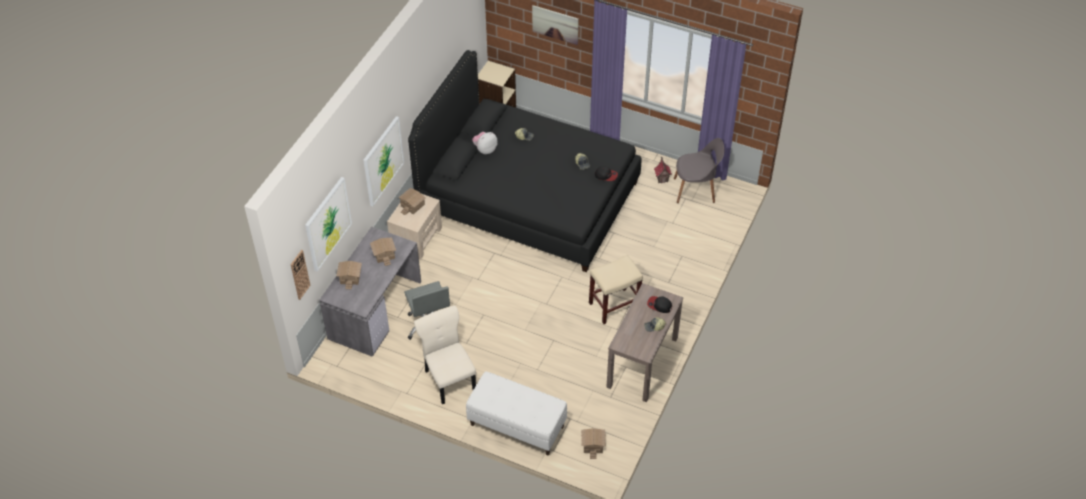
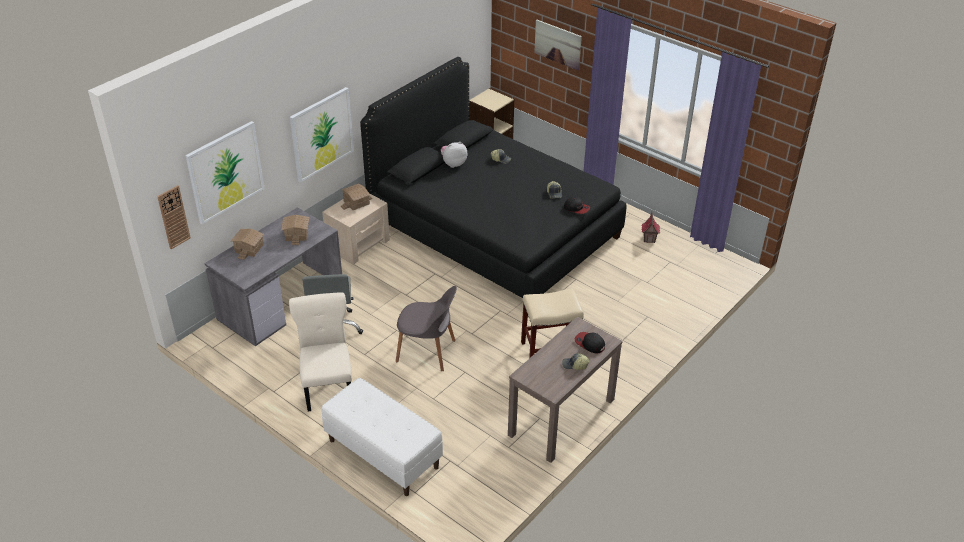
camera: 15 degrees right, 10 degrees down
(592, 445) = (465, 496): toy house -> none
(695, 190) = (684, 256): grey chair -> grey chair (427, 352)

